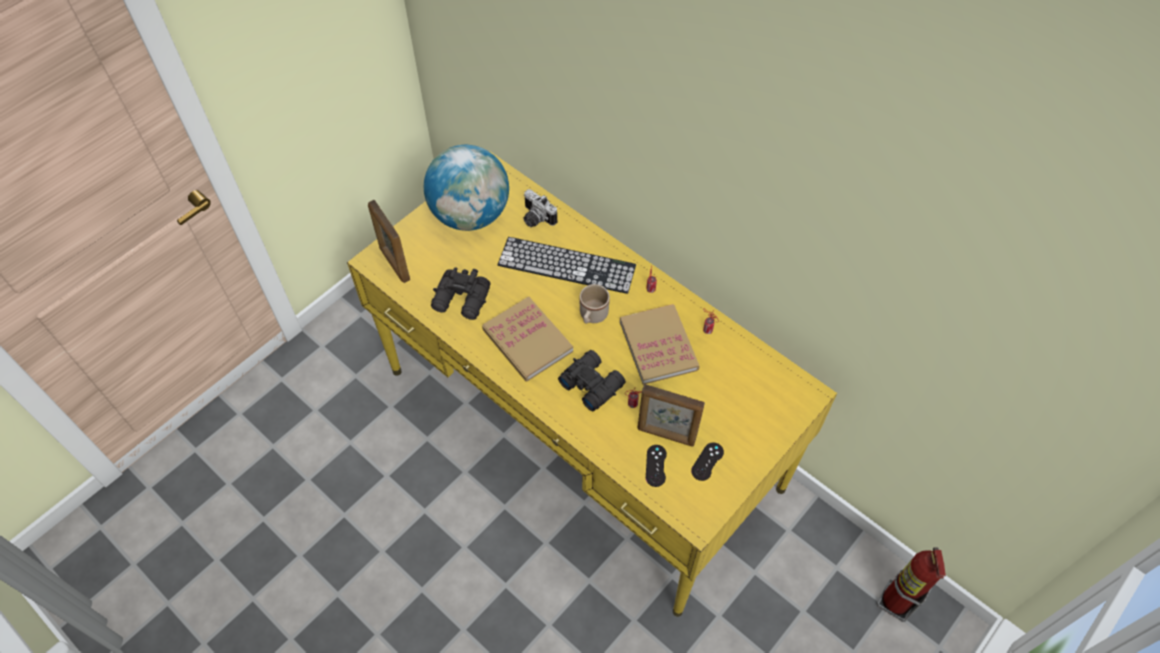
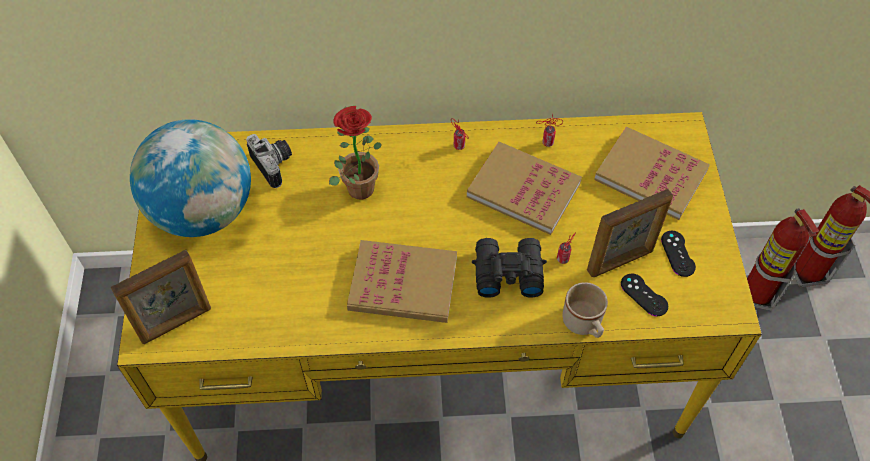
camera: 45 degrees left, 0 degrees up
(394, 264) = (176, 323): picture frame -> picture frame turned 45 degrees counterclockwise
(462, 300) = (293, 300): black binoculars -> none
(535, 218) = (275, 164): camera -> camera turned 120 degrees counterclockwise
(566, 265) = (357, 184): keyboard -> potted plant
(592, 316) = (436, 212): beige mug -> beige mug (584, 324)
(750, 402) = (651, 175): none -> book
(836, 581) = (756, 295): none -> fire extinguisher

